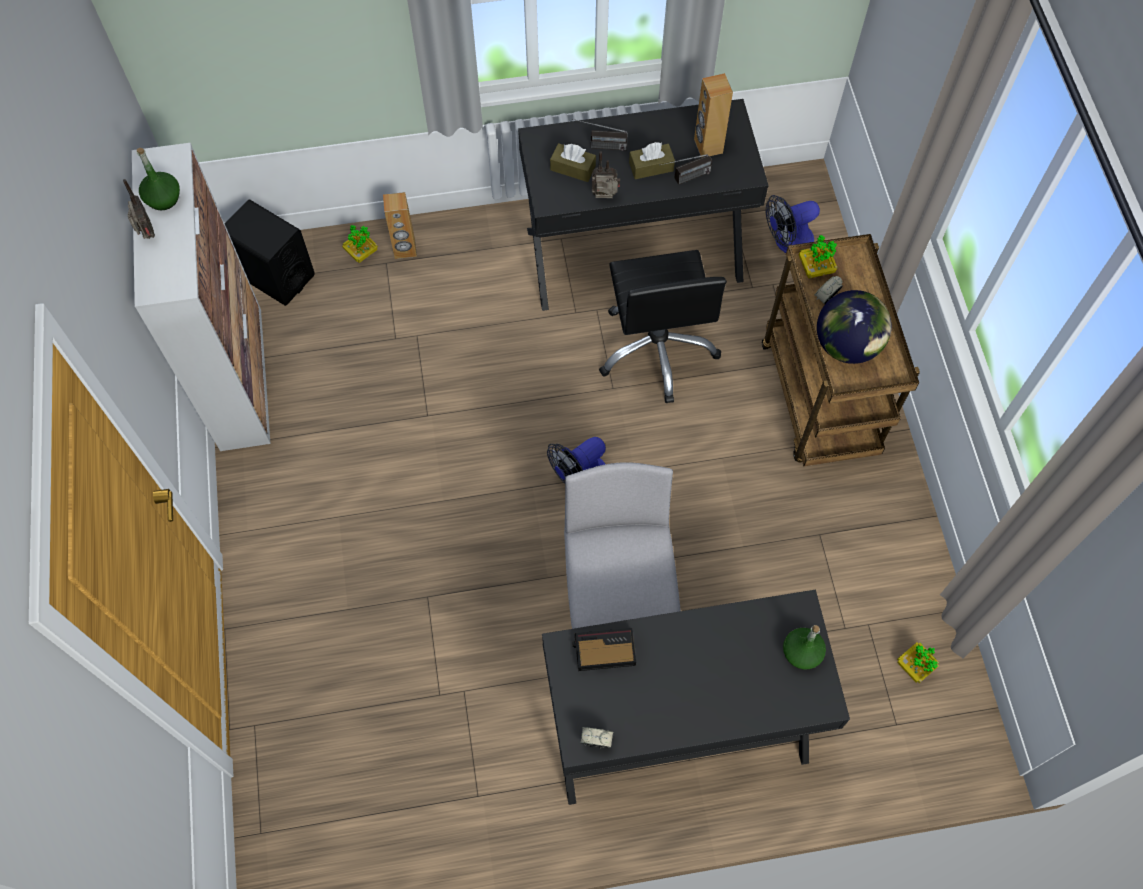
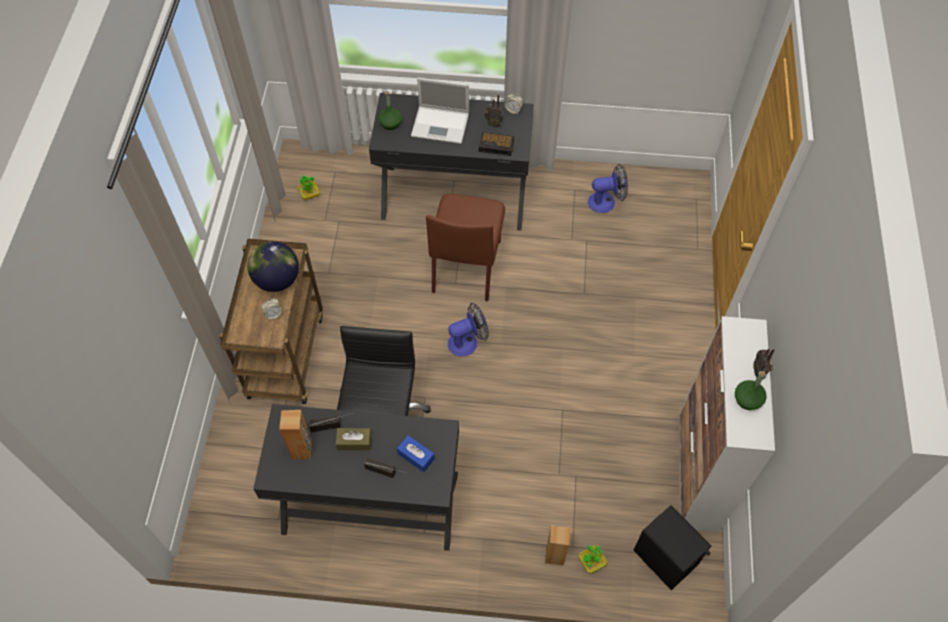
camera: 165 degrees left, 5 degrees down
(573, 168) = (416, 456): brown tissue box -> blue tissue box
(605, 198) = (400, 423): radio -> radio (493, 124)
(618, 600) = (466, 265): grey chair -> brown chair
(713, 673) = (441, 125): none -> laptop
(787, 241) = (246, 483): fan -> fan (606, 202)
(815, 268) = (270, 337): potted plant -> none

